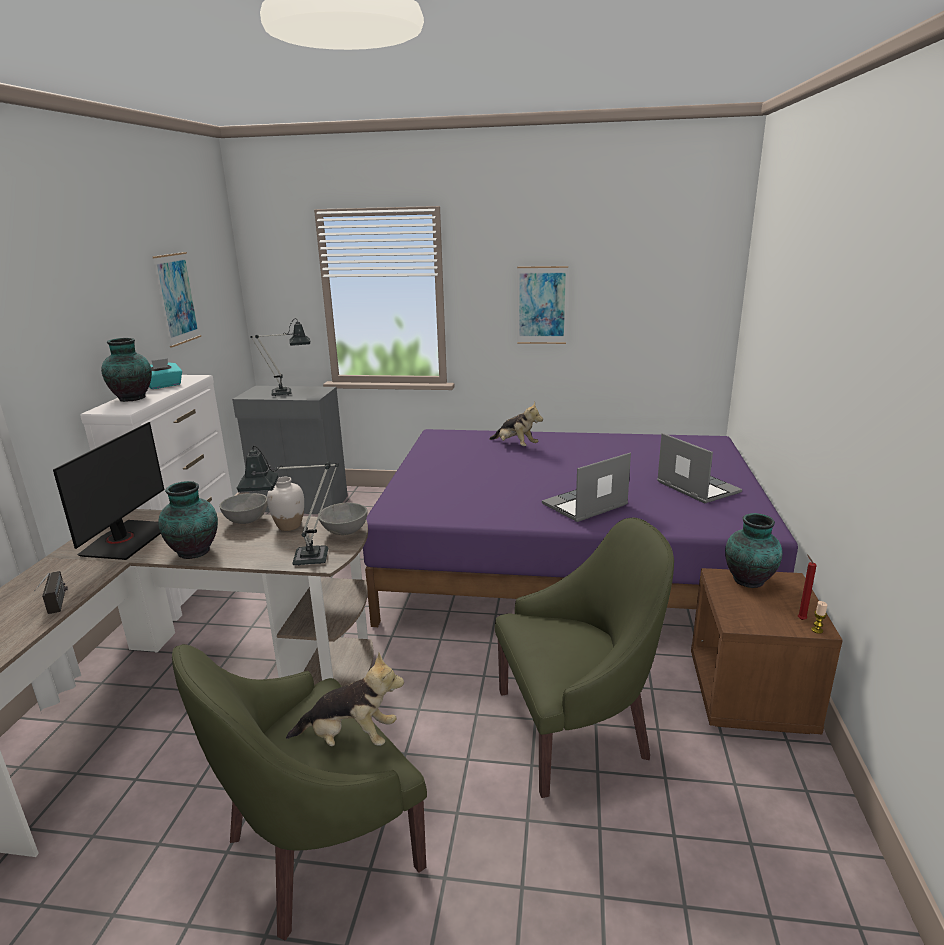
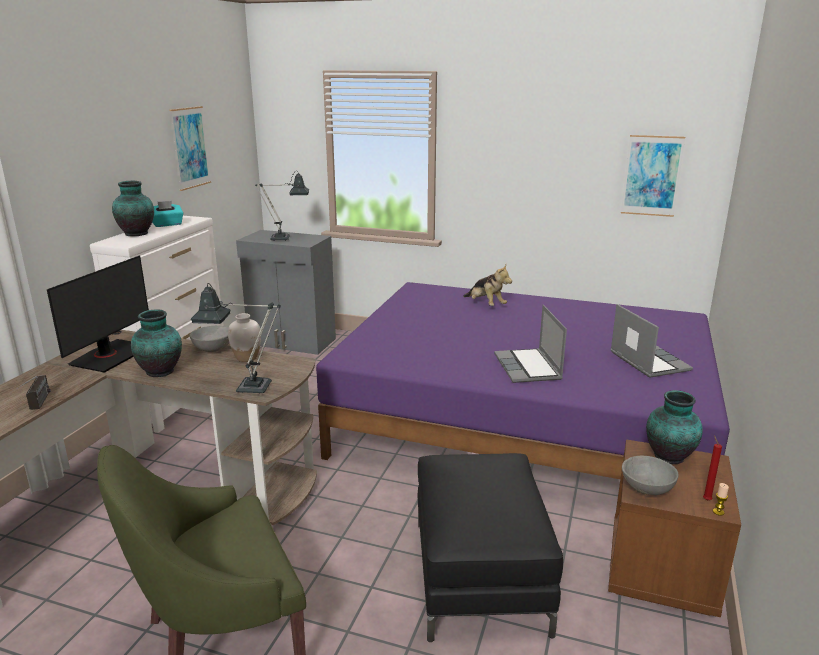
camera: 10 degrees right, 0 degrees up
(344, 532) = (291, 368): grey bowl -> grey bowl (646, 490)
(350, 738) = (249, 546): plush toy -> none
(542, 305) = (528, 171): picture -> picture (652, 176)
(576, 728) = (479, 575): green armchair -> black ottoman
(584, 506) = (528, 367): laptop -> laptop turned 75 degrees counterclockwise

